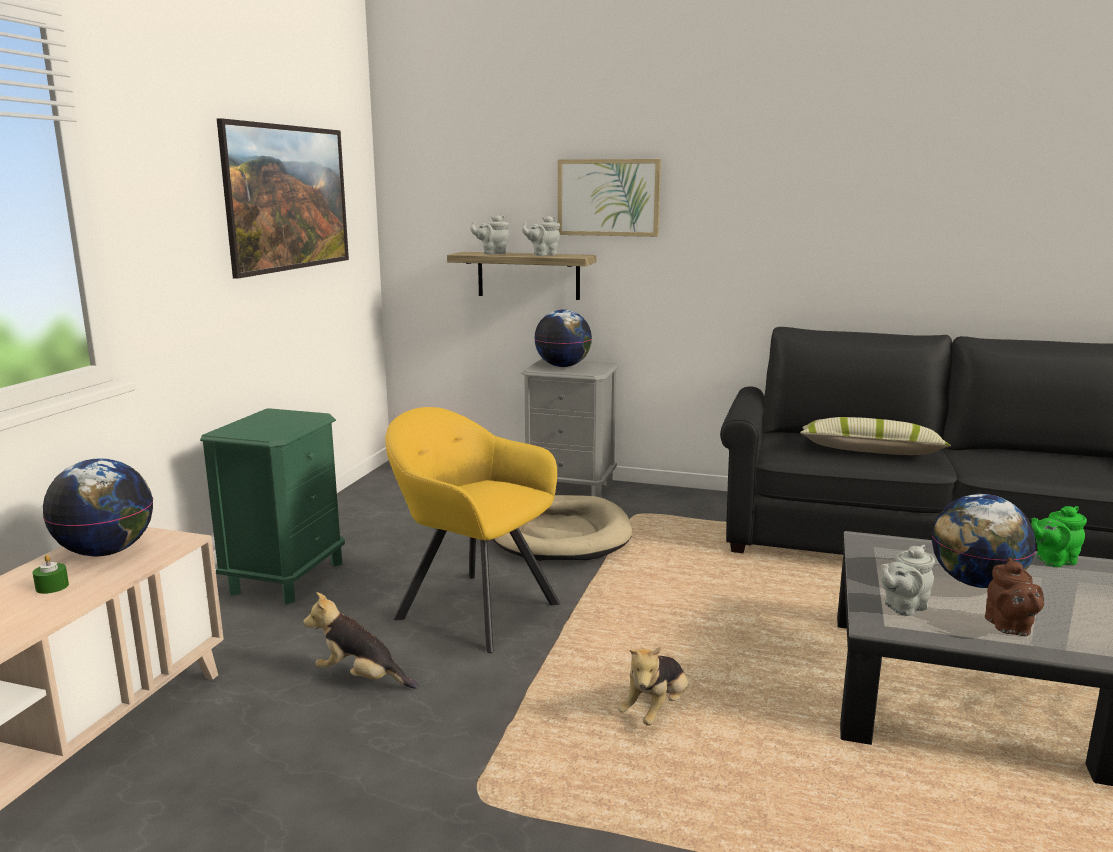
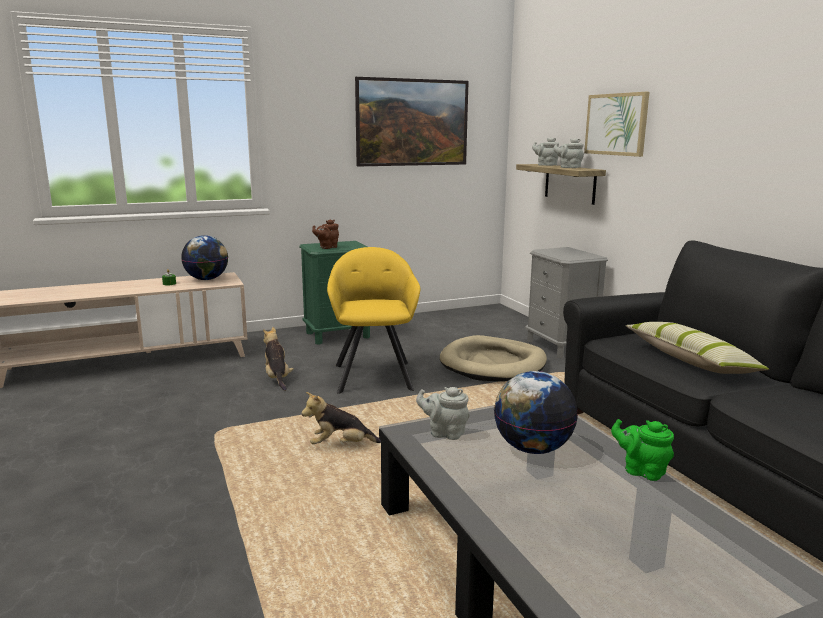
camera: 50 degrees right, 0 degrees up
(563, 366) = (563, 252): globe -> none
(1009, 628) = (469, 470): brown teapot -> brown teapot (327, 247)

